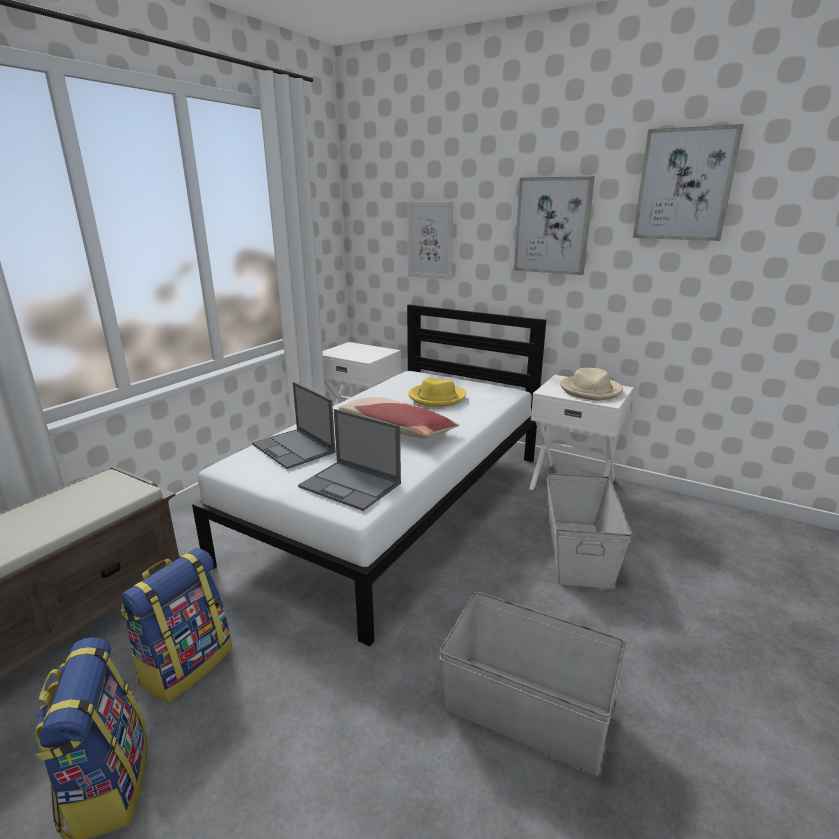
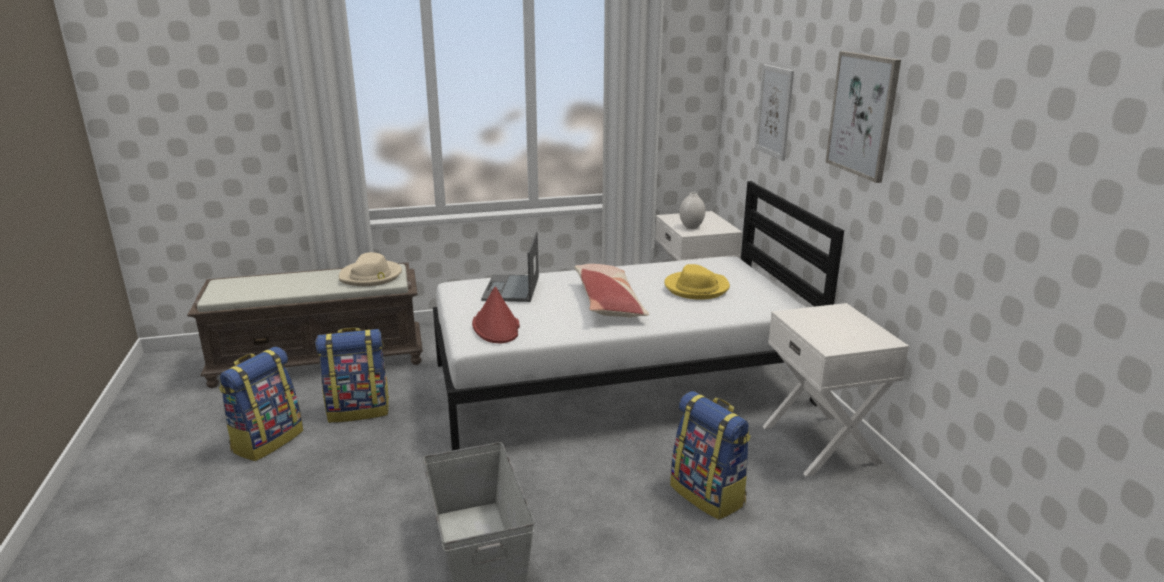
camera: 45 degrees right, 0 degrees up
(351, 485) = (496, 327): laptop -> red hat
(361, 355) = (691, 227): none -> white vase
(579, 551) = (708, 495): grey storage box -> backpack
(591, 390) = (841, 330): beige hat -> beige hat (371, 276)
(684, 185) = (978, 85): picture -> none

